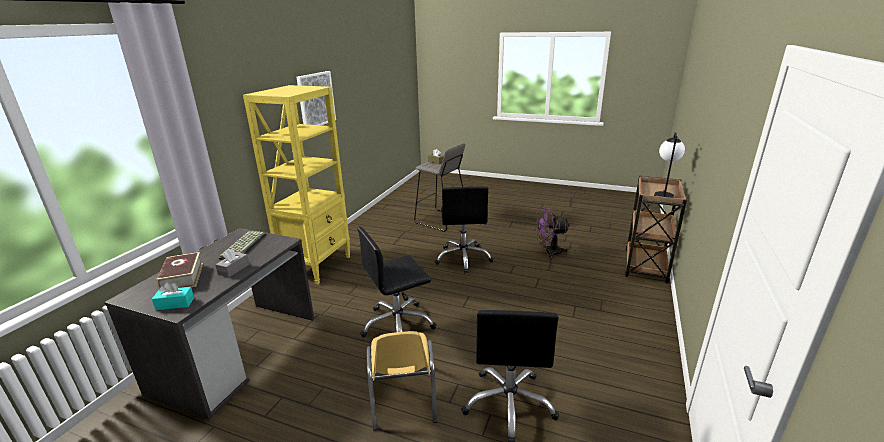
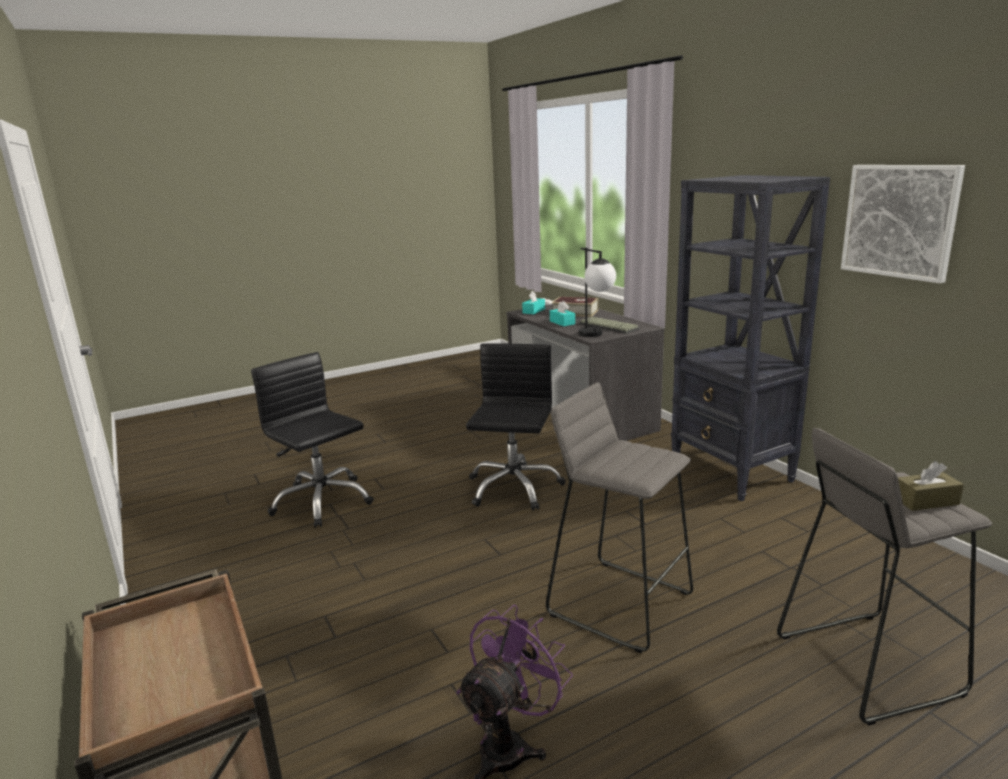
camera: 130 degrees right, 5 degrees down
(234, 269) = (562, 322): grey tissue box -> turquoise tissue box
(317, 265) = (732, 473): yellow bookcase -> black bookcase
(402, 396) = (416, 463): yellow chair -> none
(463, 258) = (620, 603): black office chair -> grey stool
(663, 195) = (158, 650): table lamp -> table lamp (596, 336)

